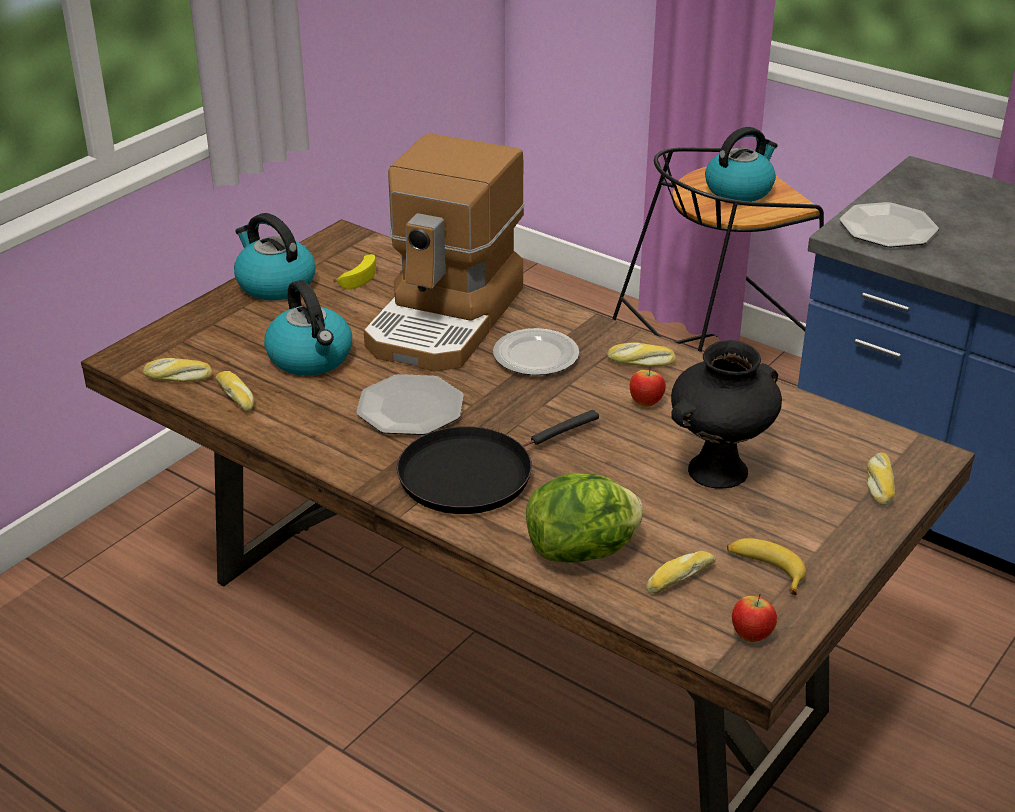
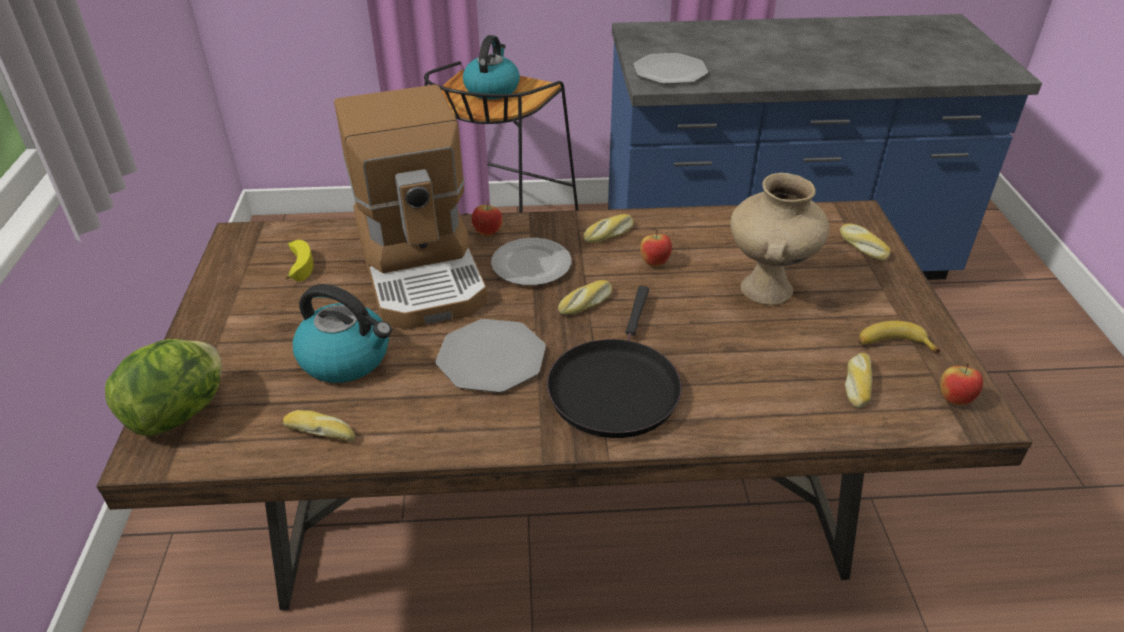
camera: 40 degrees left, 5 degrees up
(178, 378) = (234, 445): bread -> bread (586, 304)
(274, 284) = (225, 307): kettle -> none
(535, 315) = (487, 233): none -> apple
(583, 551) = (774, 403): lettuce -> lettuce (180, 412)
(718, 472) = (767, 290): black vase -> beige vase

